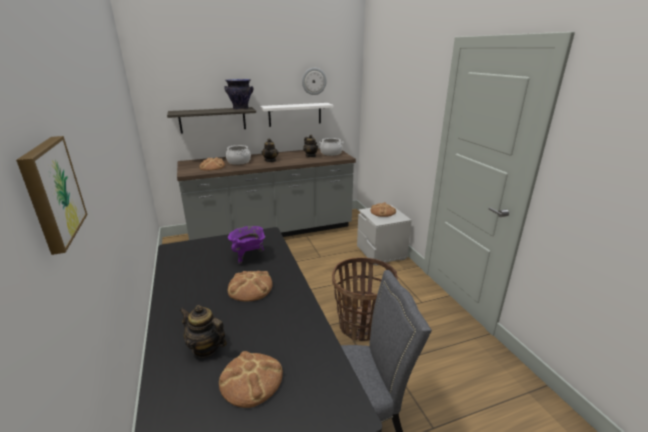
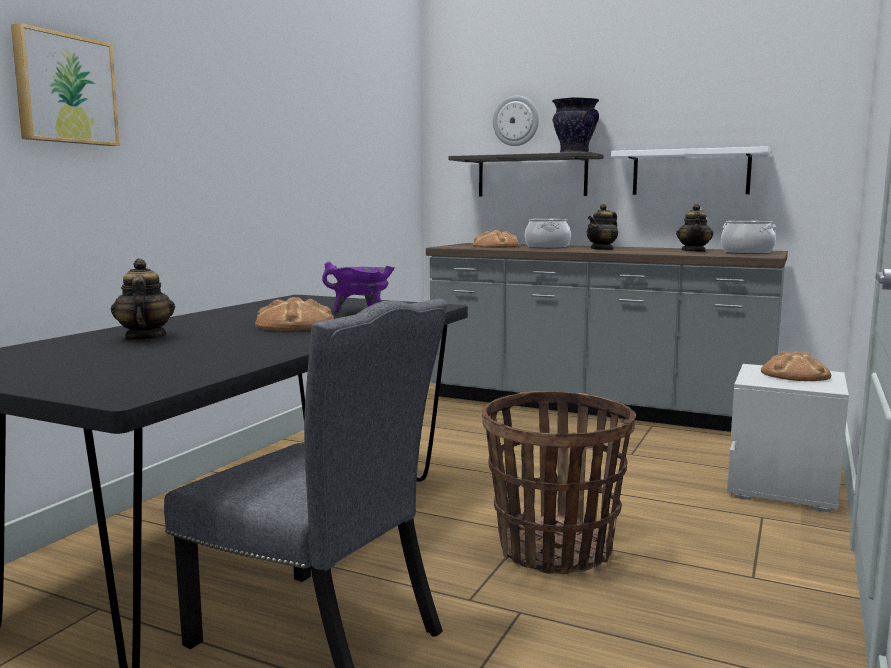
camera: 45 degrees right, 15 degrees down
(251, 380) = (117, 358): bread -> none
(314, 81) = (740, 103): wall clock -> wall clock (516, 121)

